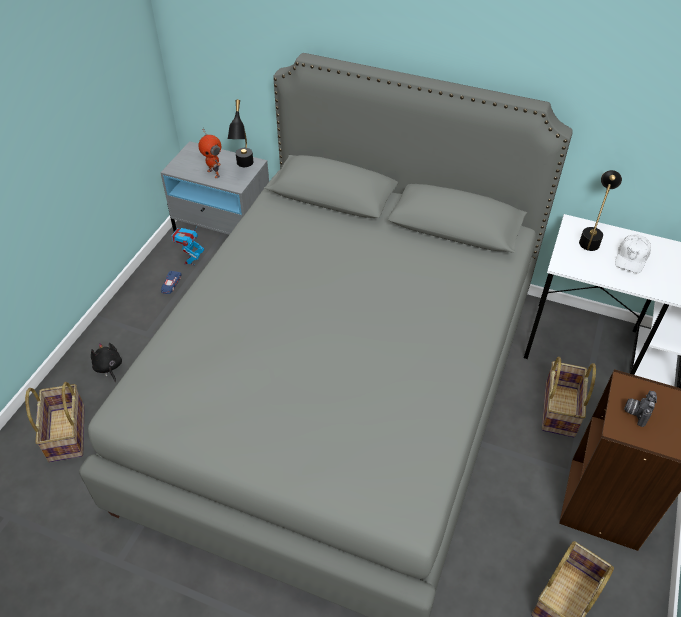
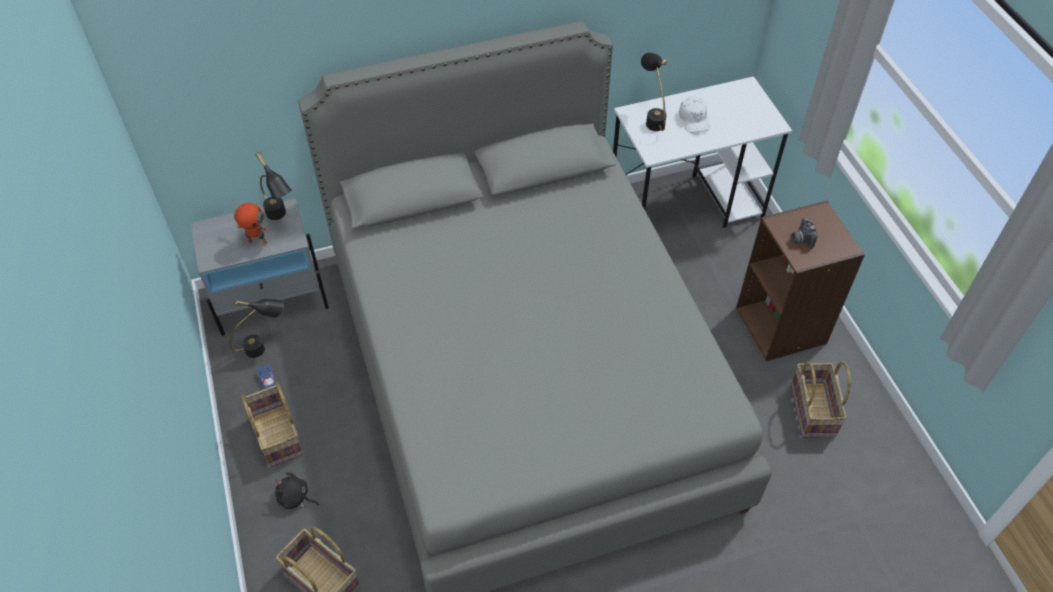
camera: 40 degrees left, 5 degrees up
(191, 261) = (264, 347): toy robot -> black table lamp
(560, 410) = (697, 275): basket -> basket (279, 435)

